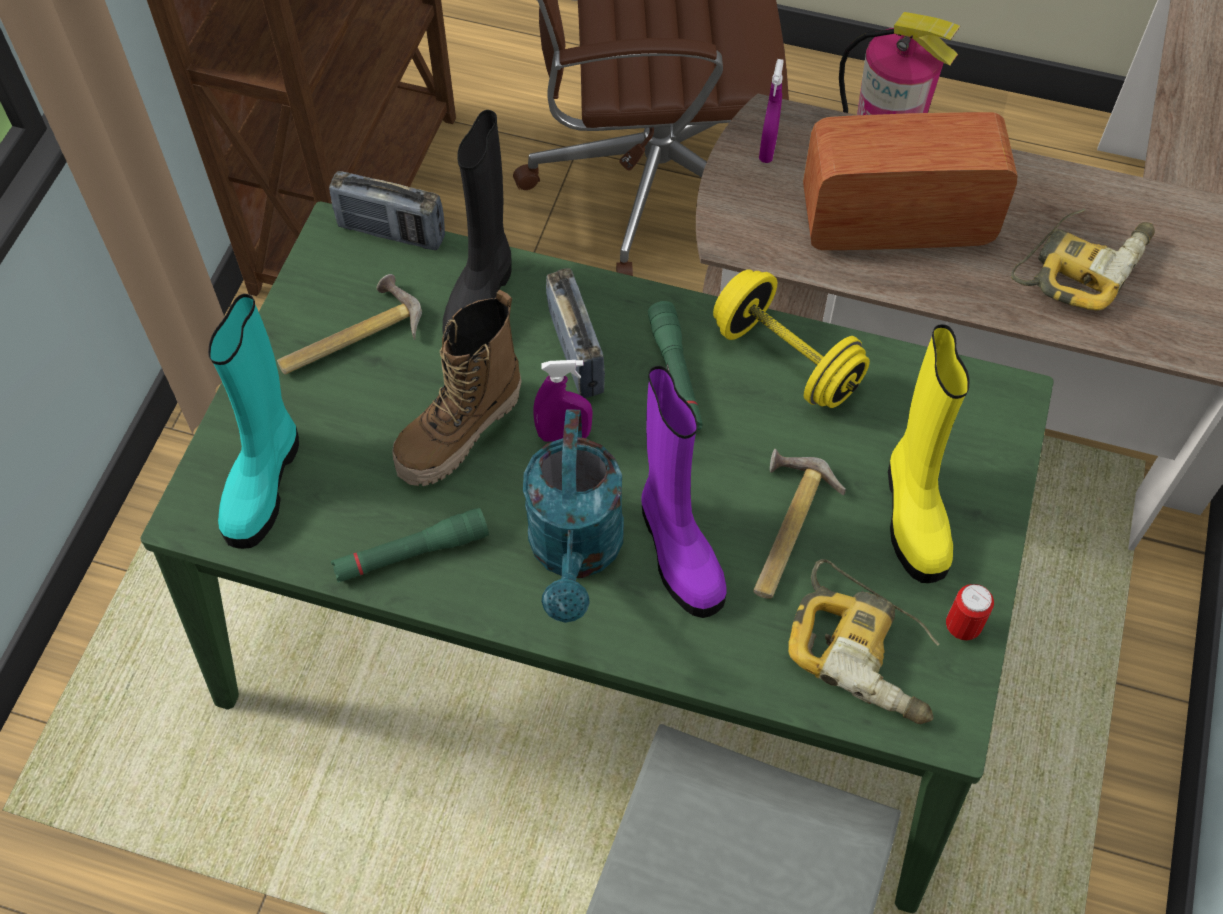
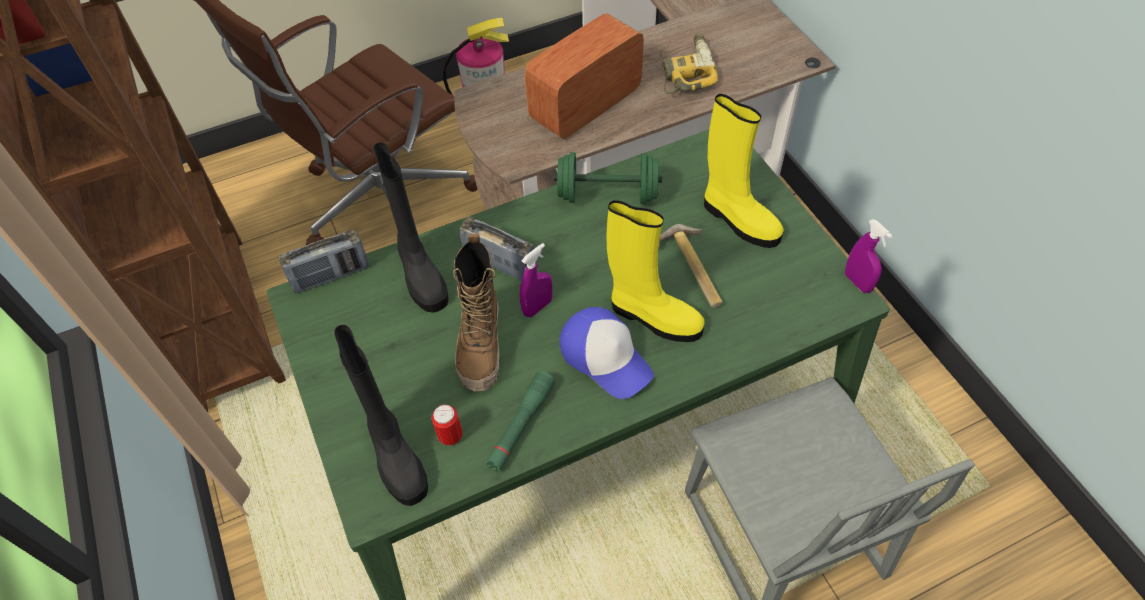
camera: 40 degrees left, 5 degrees down
(264, 482) = (395, 456): turquoise boot -> black boot
(349, 336) = (363, 344): hammer -> none
(576, 552) = (605, 357): turquoise watering can -> cap
(675, 375) = (562, 239): green flashlight -> none
(678, 550) = (653, 317): purple boot -> yellow boot
(767, 149) = (488, 111): purple spray bottle -> purple spray bottle (857, 282)
(786, 360) = (607, 195): yellow dumbbell -> green dumbbell
(866, 652) = (786, 295): power drill -> none
(962, 626) = (812, 252): can -> can (450, 436)

